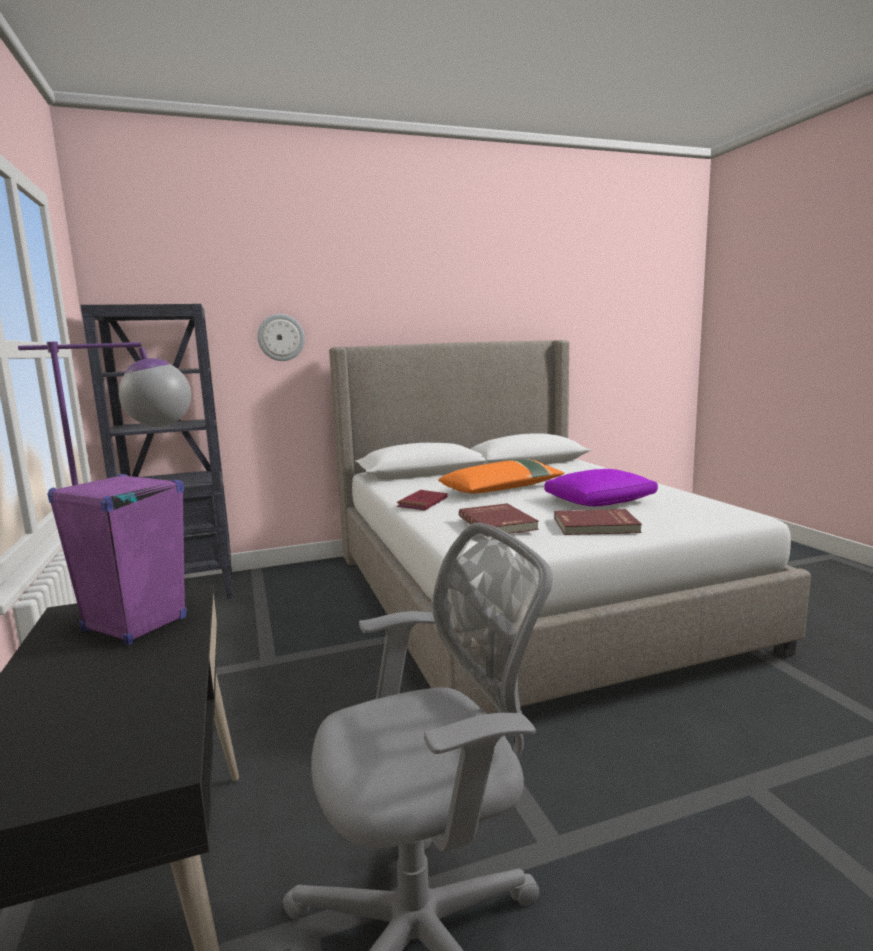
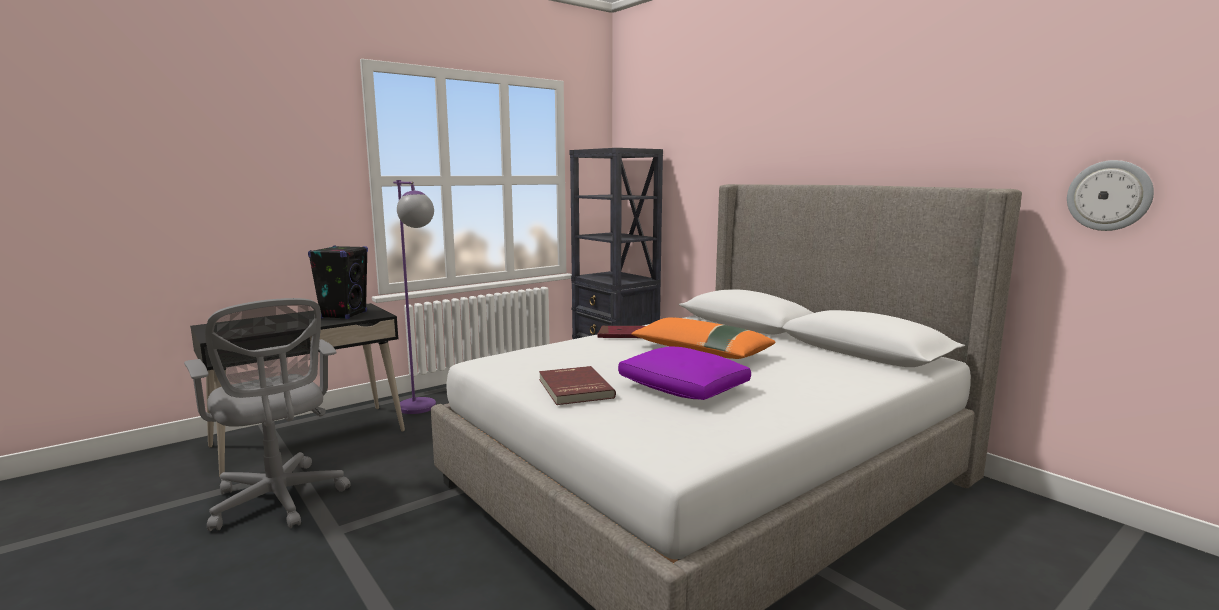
camera: 70 degrees right, 0 degrees up
(134, 624) = (344, 315): purple speaker -> black speaker
(281, 337) = (709, 173): wall clock -> wall clock (1109, 195)
(498, 523) = (557, 356): red book -> none

